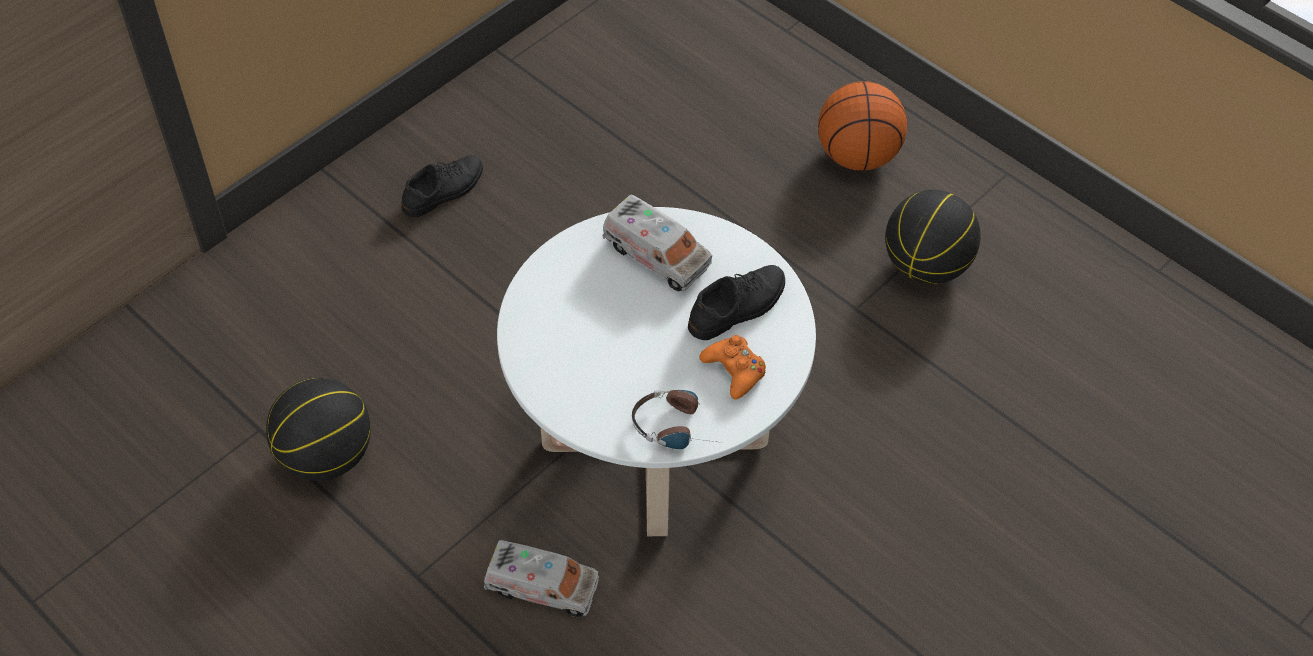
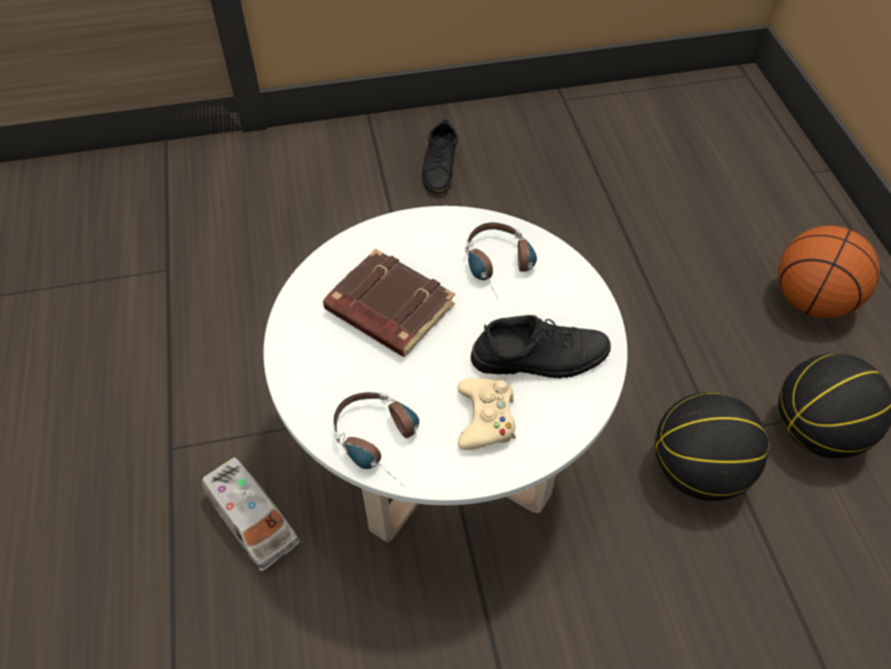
camera: 35 degrees right, 0 degrees up
(327, 456) = (192, 315): basketball -> basketball (697, 471)
(443, 190) = (440, 167): black shoe -> black shoe turned 105 degrees clockwise
(598, 332) = (387, 309): none -> brown book
(657, 255) = (501, 268): toy truck -> headphones
(735, 371) = (486, 419): orange game controller -> beige game controller

